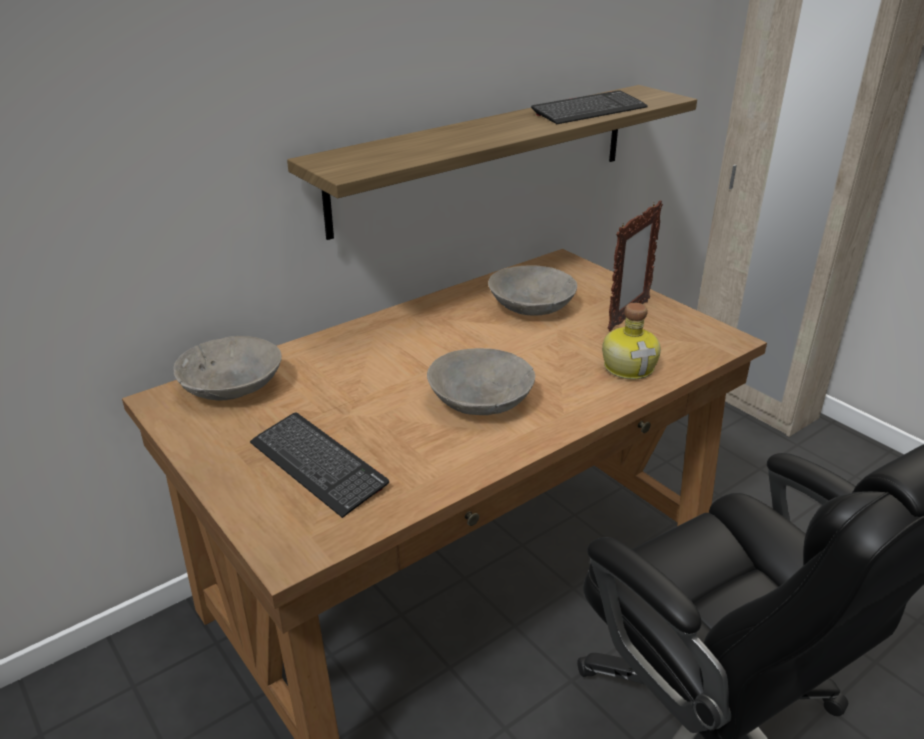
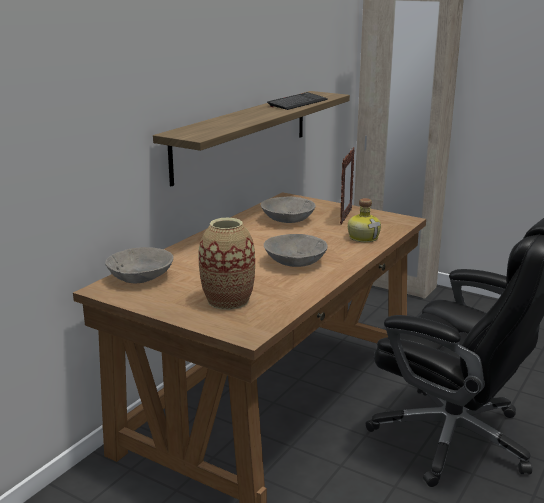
camera: 20 degrees left, 10 degrees down
(317, 465) = (228, 300): keyboard -> vase

